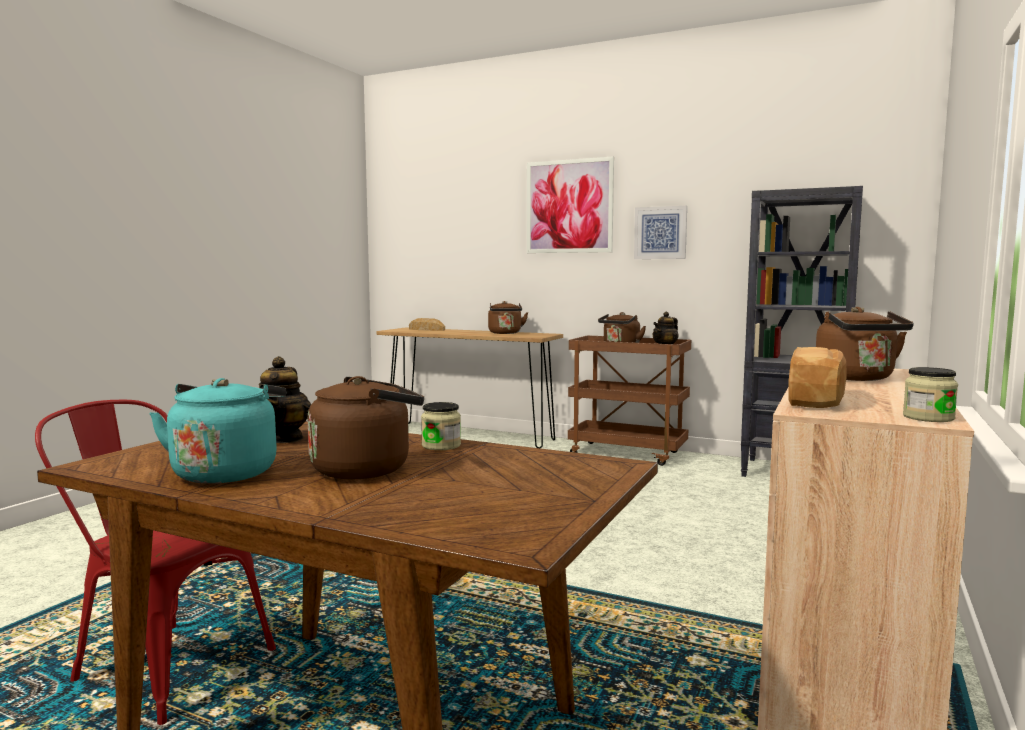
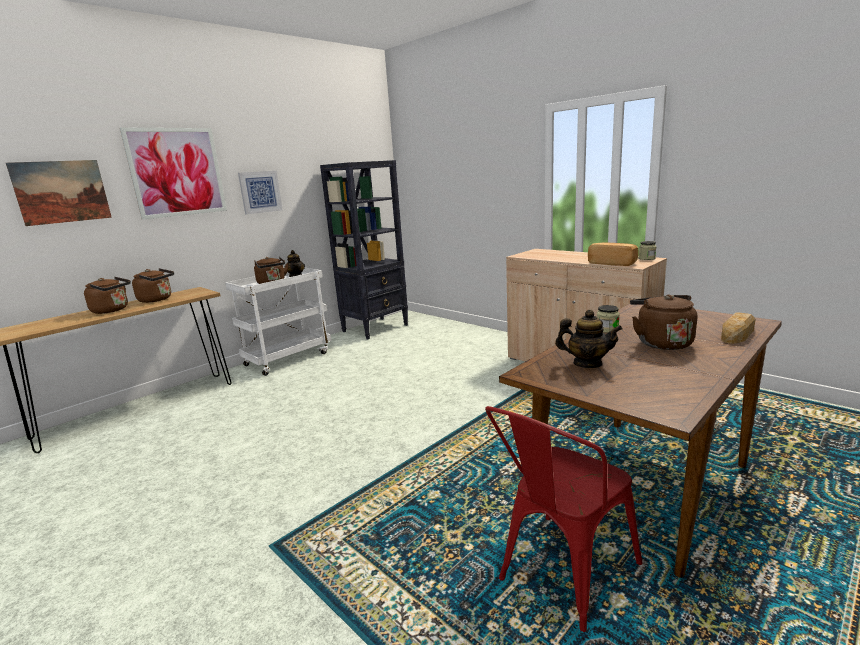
camera: 70 degrees left, 10 degrees up
(227, 472) = (677, 372): turquoise kettle -> none
(426, 329) = (43, 323): bread -> bread (738, 333)
(474, 222) = (62, 192): none -> picture
(628, 454) = (288, 358): brown cart -> white cart
(857, 378) = (557, 255): brown kettle -> brown kettle (112, 310)

